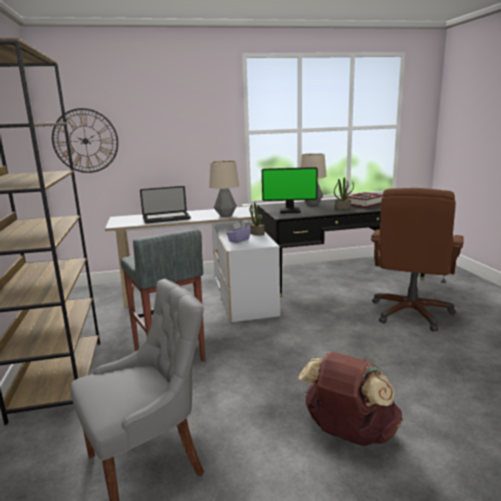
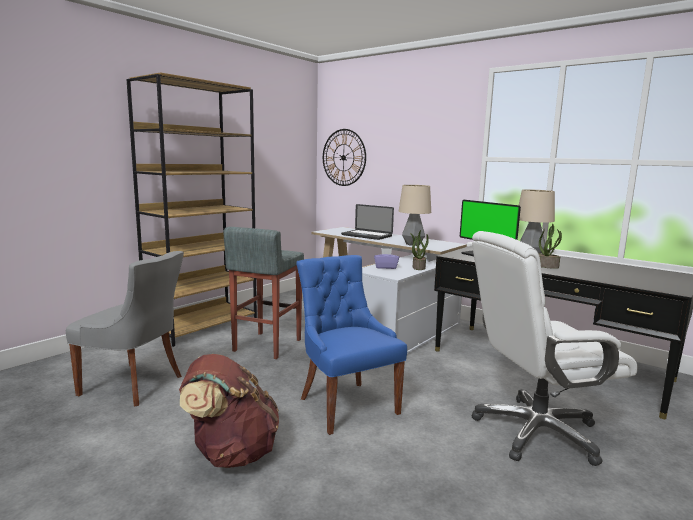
camera: 50 degrees right, 5 degrees down
(322, 357) = (346, 405): none -> blue chair
(364, 203) = (595, 270): book -> none
(411, 313) = (536, 432): brown office chair -> white office chair

